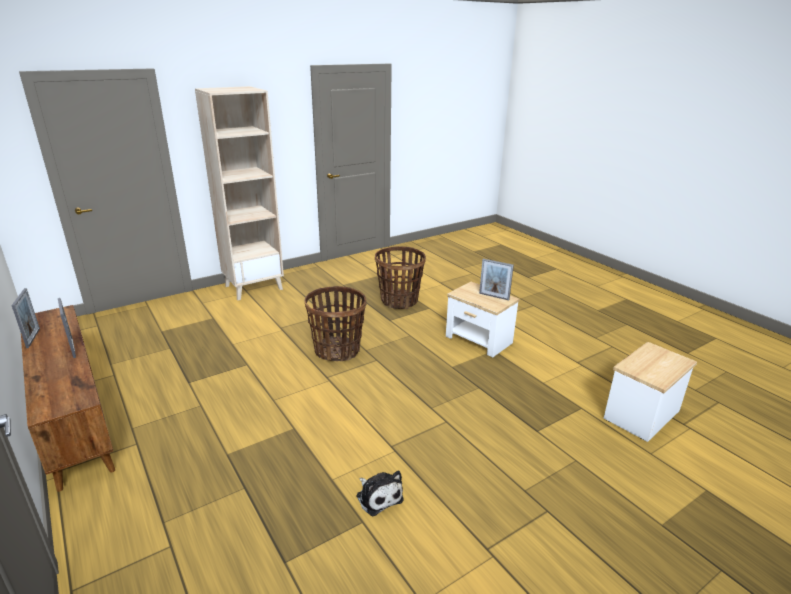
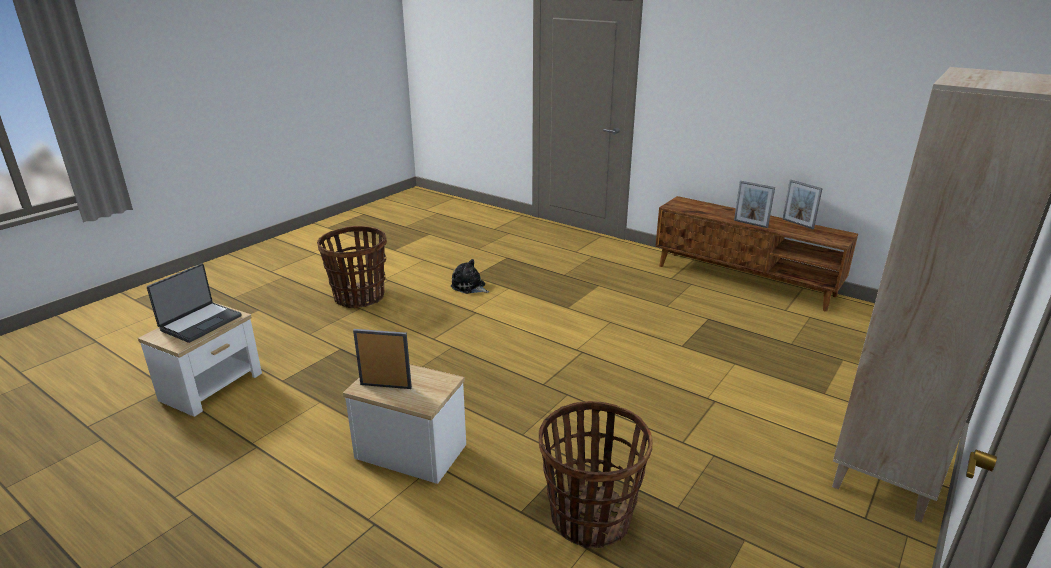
camera: 160 degrees right, 0 degrees up
(337, 350) = (602, 385): basket -> basket (359, 297)
(653, 365) = (200, 323): none -> laptop

